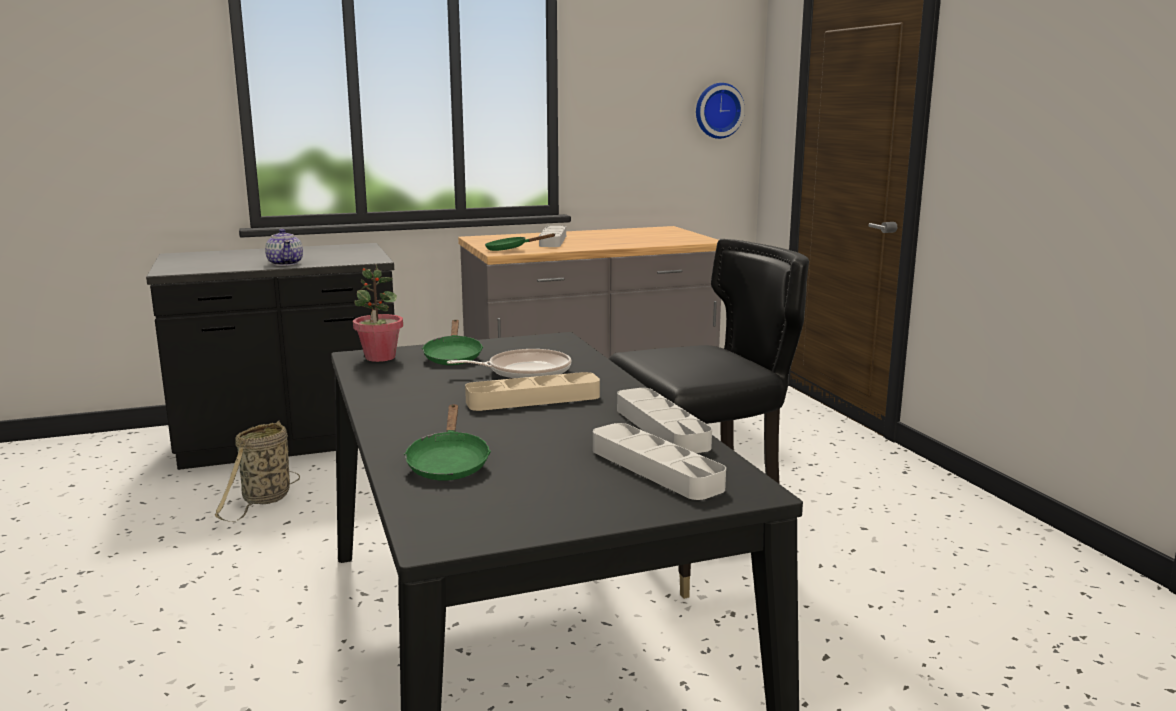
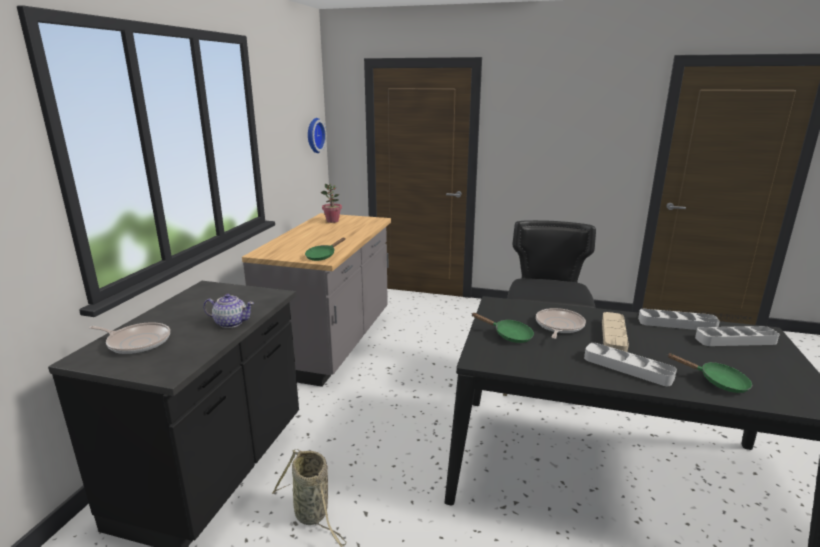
camera: 55 degrees left, 5 degrees up
(218, 256) = (137, 342): none -> frying pan
(380, 357) = (488, 355): potted plant -> potted plant (332, 221)
(553, 241) = (313, 242): grey tray -> grey tray (627, 368)

